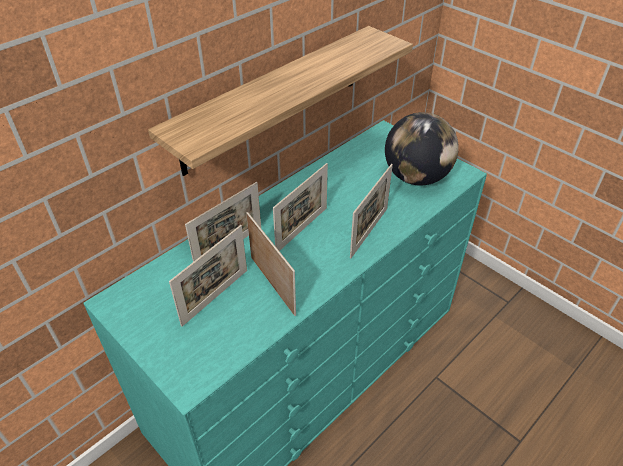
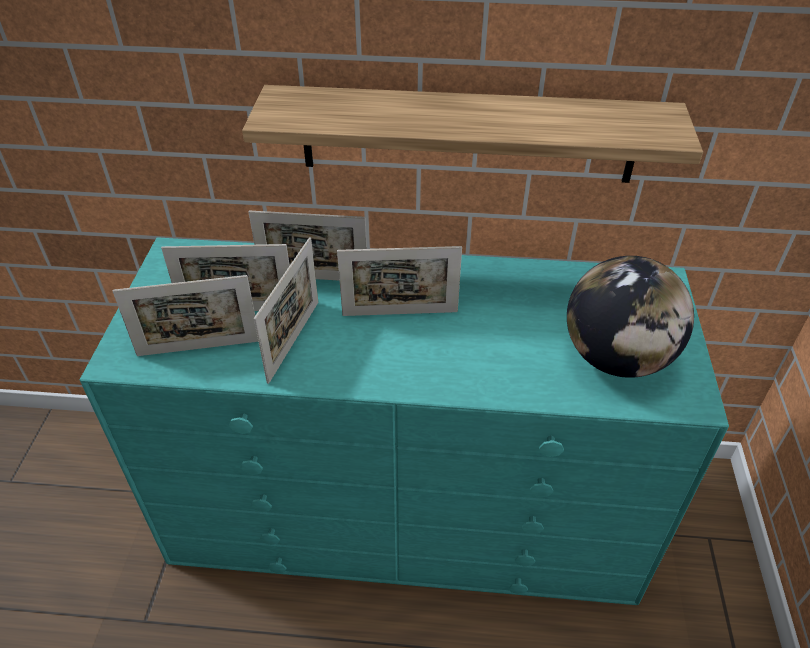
camera: 50 degrees right, 0 degrees up
(369, 232) = (460, 370): picture frame -> picture frame (199, 348)

